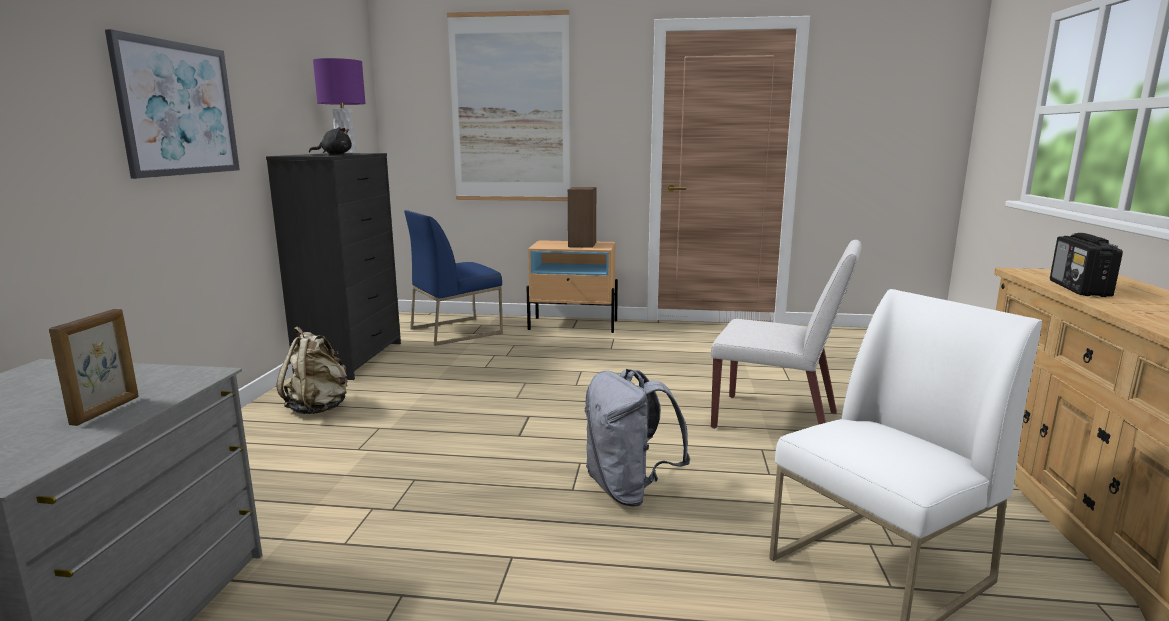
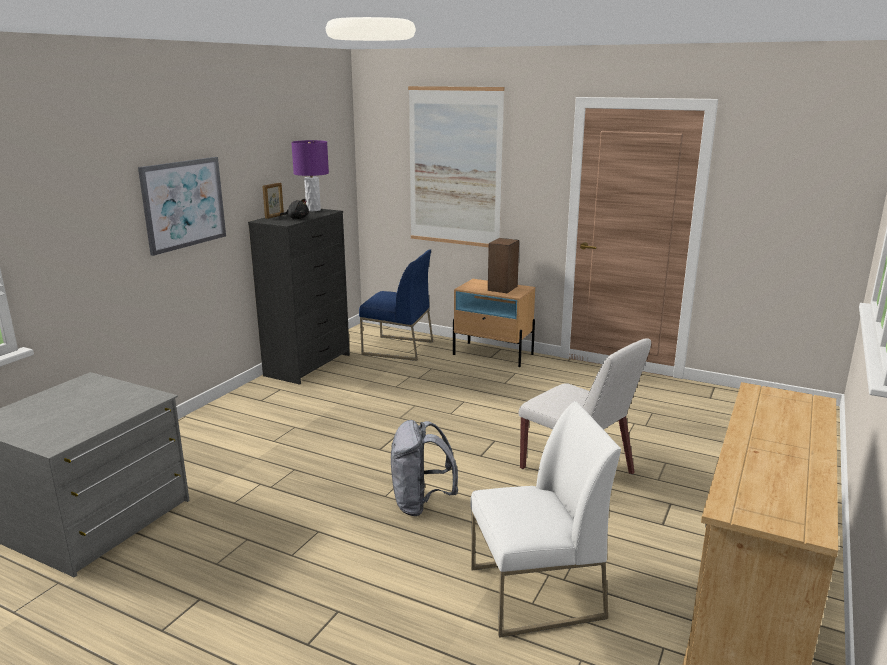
camera: 20 degrees right, 5 degrees up
(107, 410) = (104, 415): picture frame -> picture frame (274, 216)
(319, 408) = (266, 405): beige backpack -> none
(456, 331) = (397, 348): blue chair -> blue chair turned 150 degrees counterclockwise
(1079, 289) = (757, 418): radio -> none

